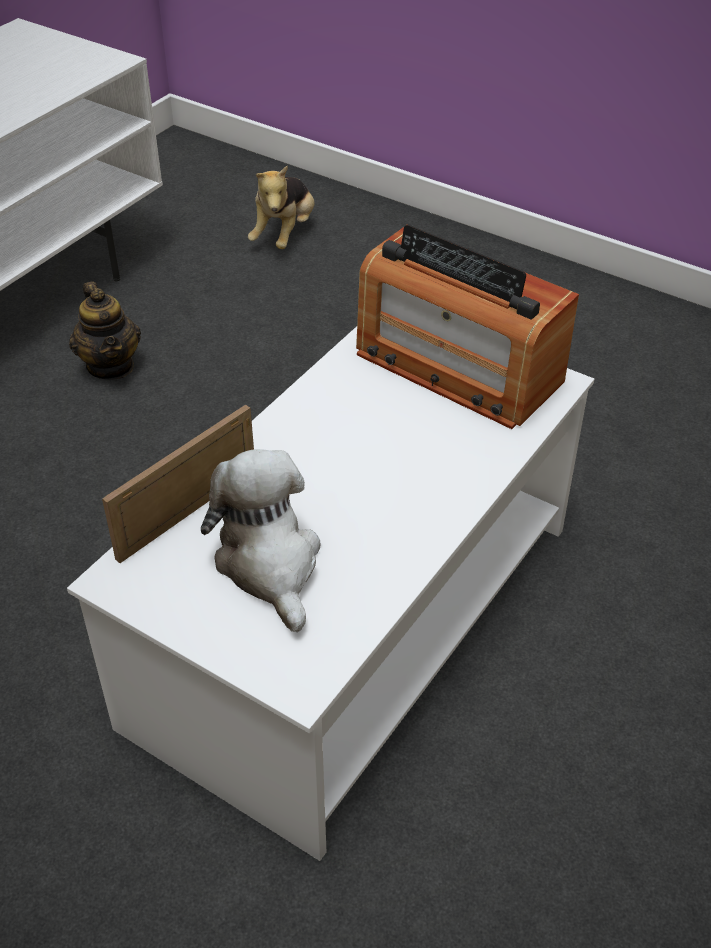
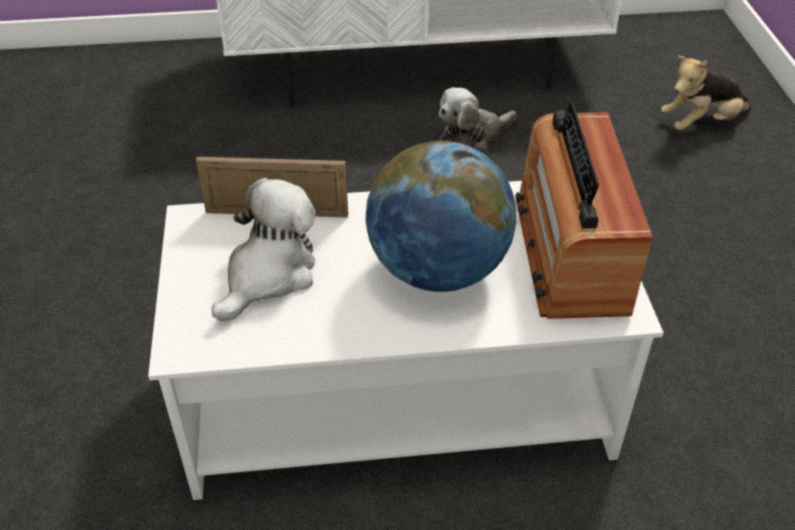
camera: 50 degrees right, 0 degrees up
(111, 366) = (472, 138): teapot -> plush toy
(393, 453) = (438, 270): none -> globe

